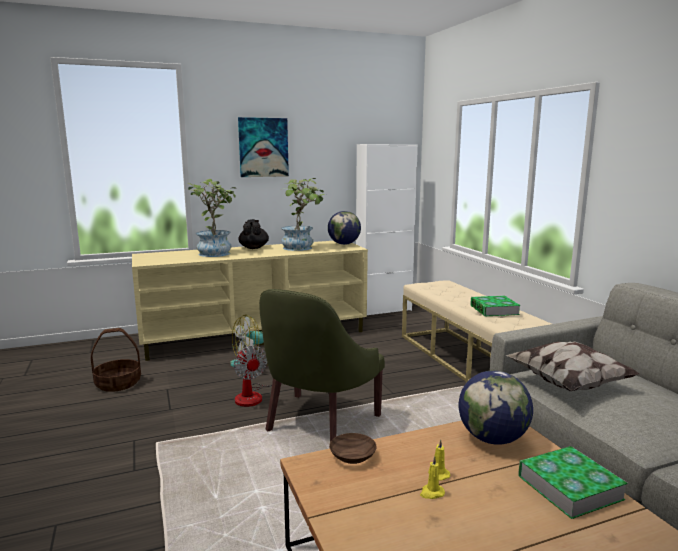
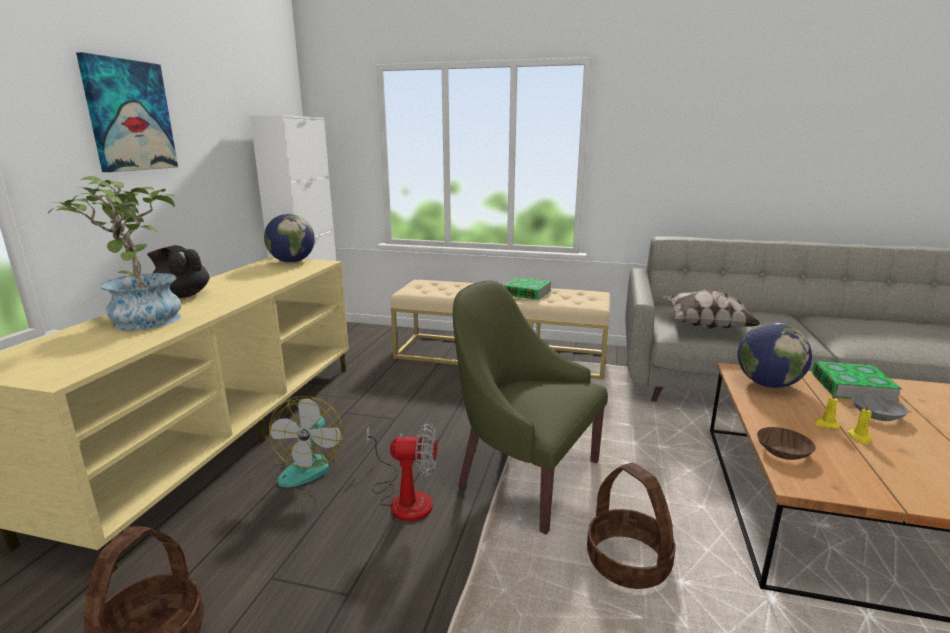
camera: 55 degrees left, 5 degrees up
(264, 482) = (627, 562): none -> basket
(302, 248) = (258, 278): potted plant -> none
(318, 422) = (524, 476): green armchair -> green armchair turned 150 degrees clockwise
(508, 504) = (878, 415): none -> grey bowl

